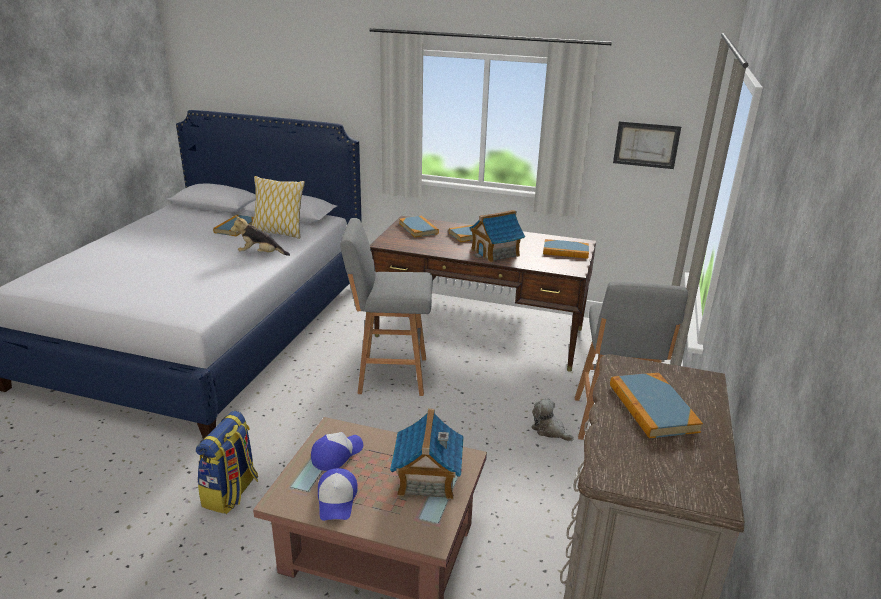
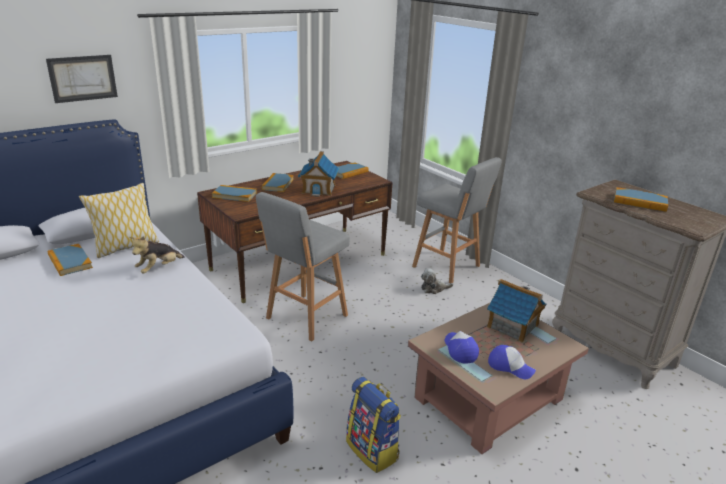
camera: 55 degrees left, 0 degrees up
(646, 144) = (357, 82): picture -> picture (83, 78)

